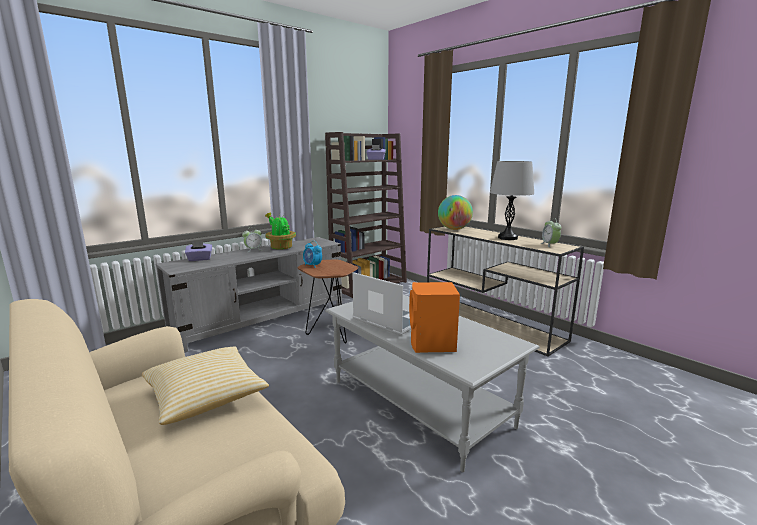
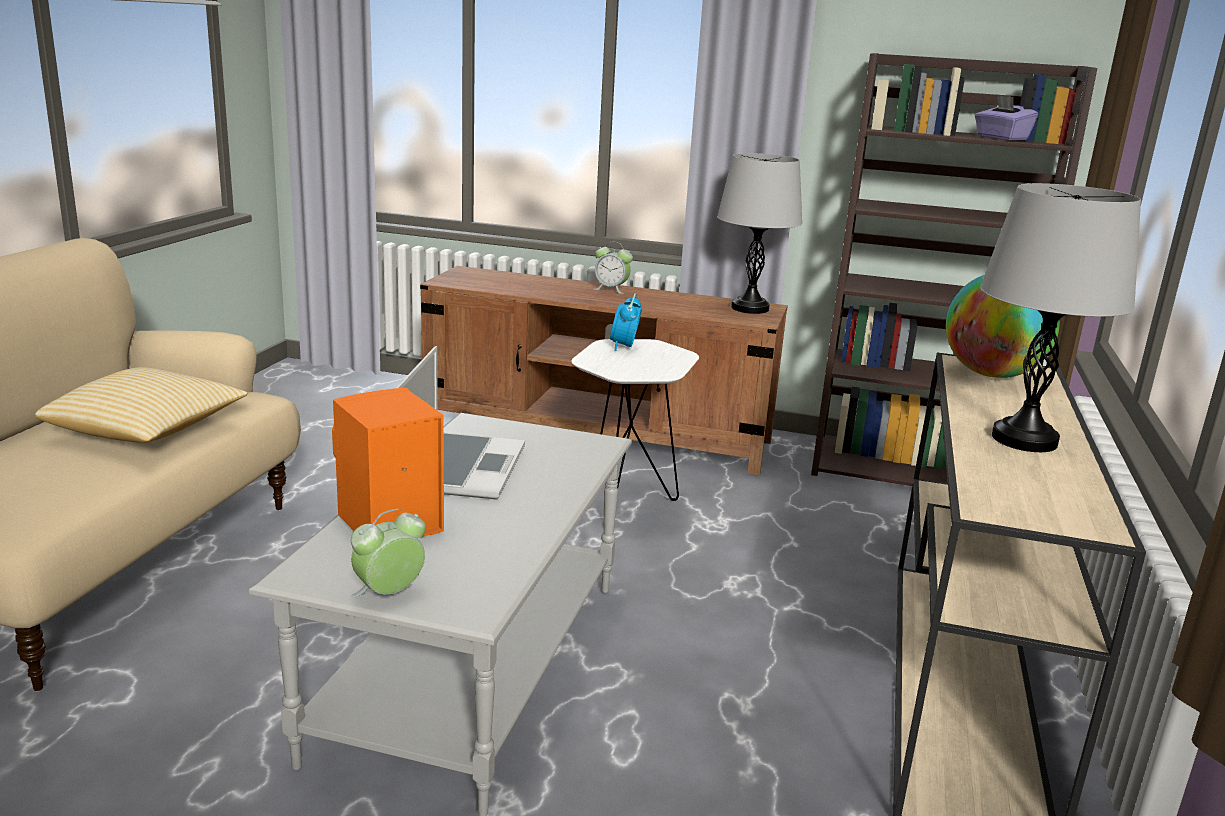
camera: 55 degrees right, 5 degrees up
(199, 259) = (510, 277): purple tissue box -> none
(263, 319) = (598, 432): grey tv stand -> brown tv stand
(280, 247) = (660, 299): potted plant -> none
(314, 241) = (750, 308): none -> grey table lamp
(330, 333) = (626, 502): brown side table -> white side table
(549, 245) = (1051, 499): alarm clock -> alarm clock (389, 593)

